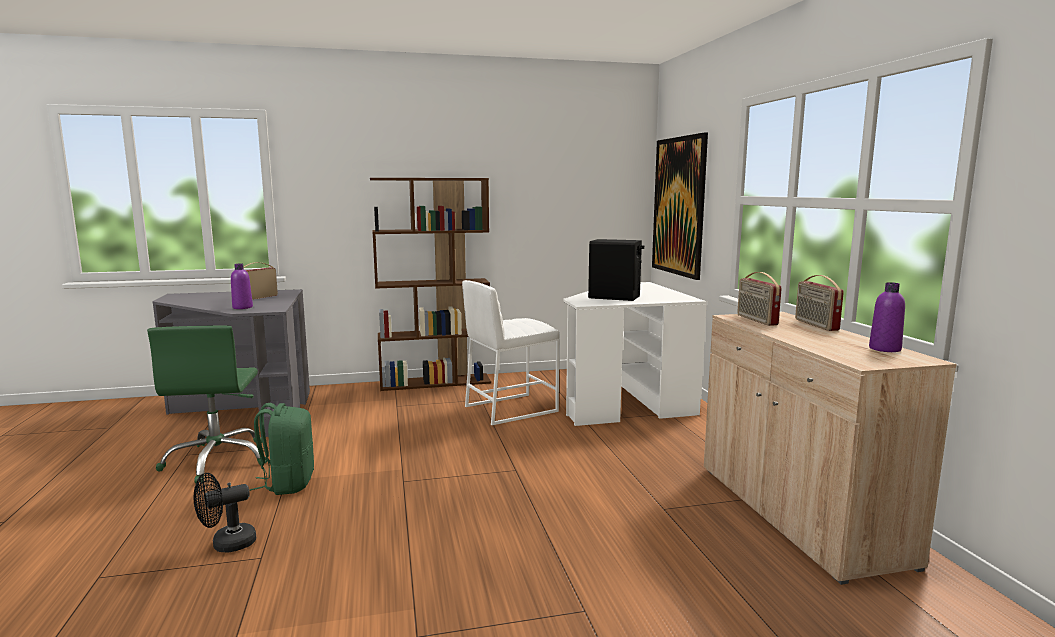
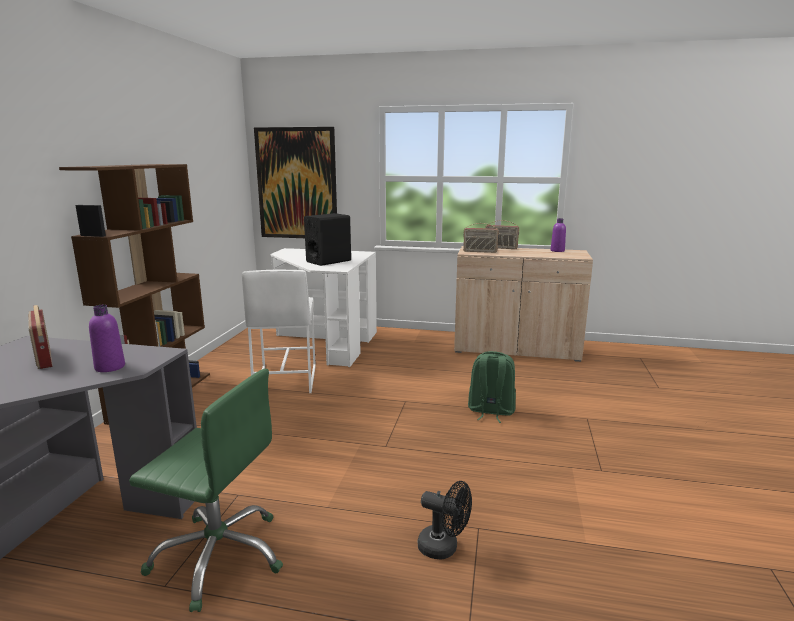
camera: 65 degrees left, 5 degrees up
(227, 544) = (444, 548): black fan -> black fan turned 60 degrees counterclockwise
(288, 483) = (337, 505): green backpack -> green backpack (490, 411)

